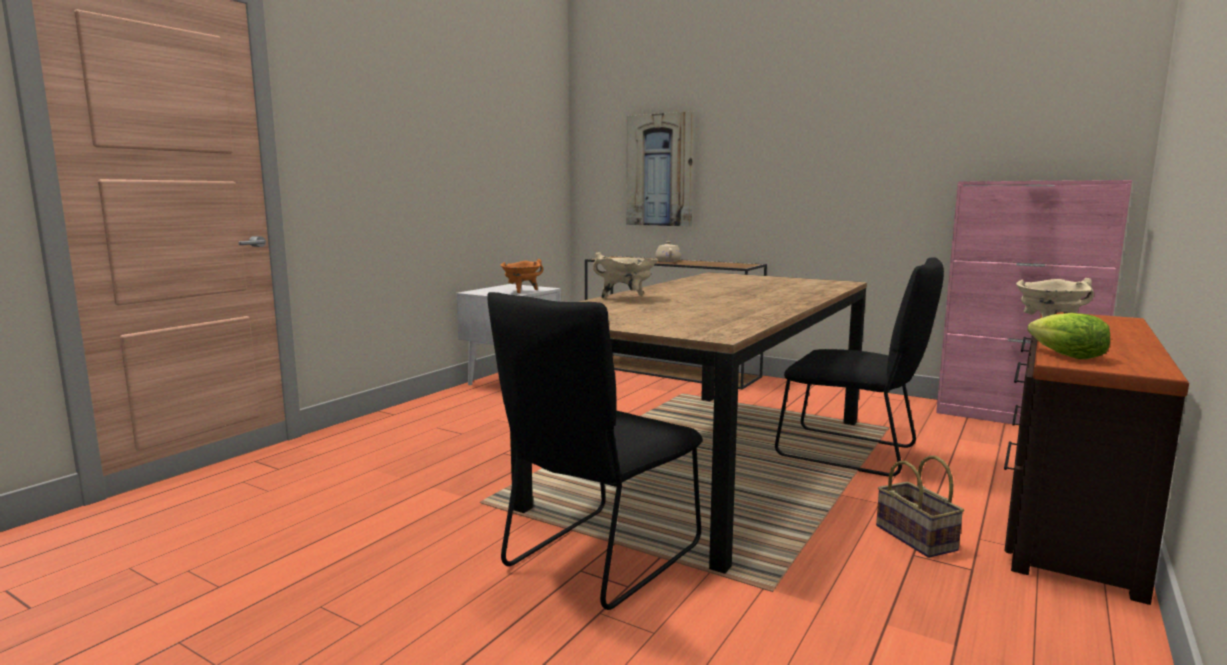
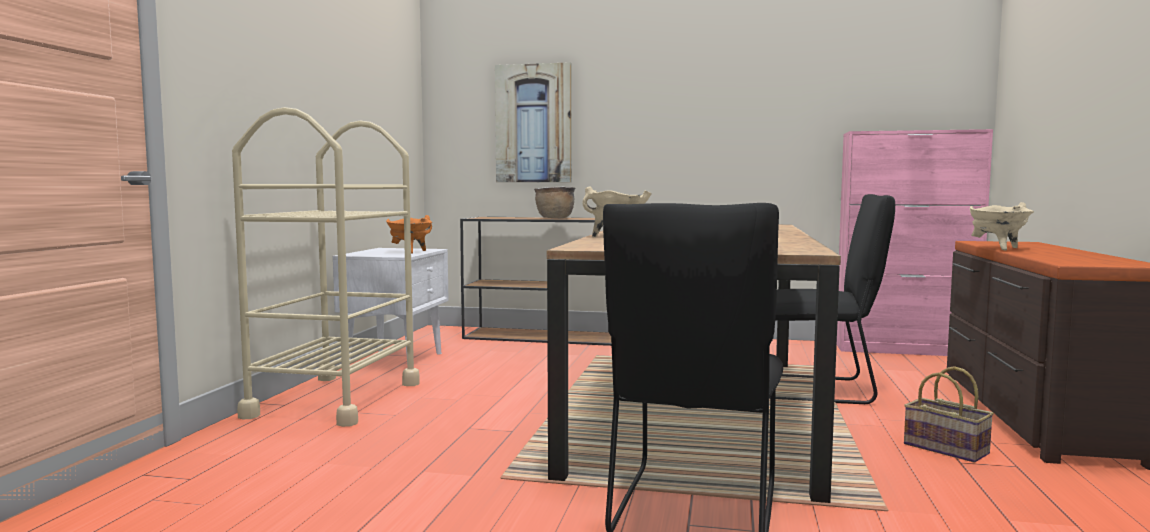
camera: 20 degrees left, 5 degrees down
(433, 414) = (335, 399): none -> beige cart
(667, 261) = (554, 218): beige teapot -> brown cooking pot
(1066, 356) = (1063, 260): lettuce -> none

